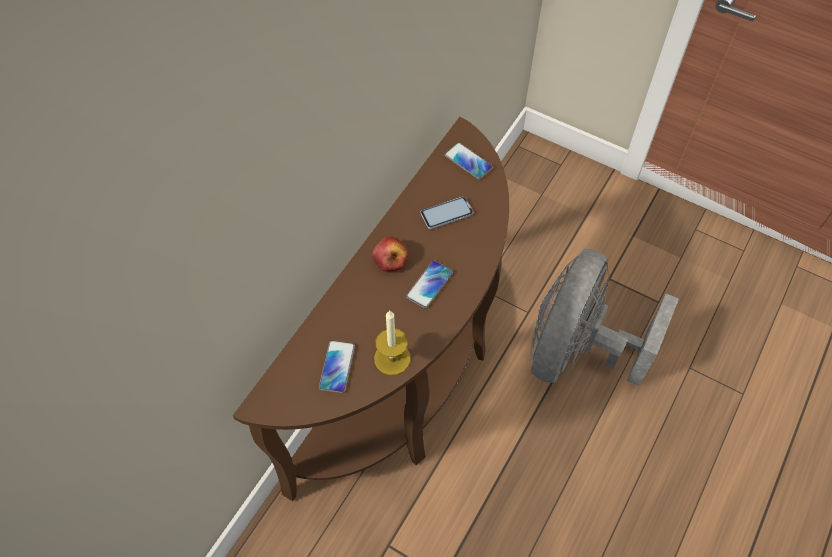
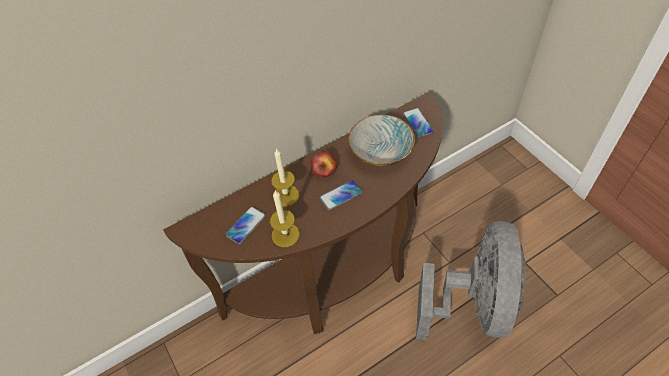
camera: 30 degrees right, 5 degrees down
(363, 310) = (286, 195): none -> candle
(446, 213) = (381, 152): phone -> bowl
(576, 350) = (473, 304): grey fan -> grey fan turned 135 degrees clockwise

